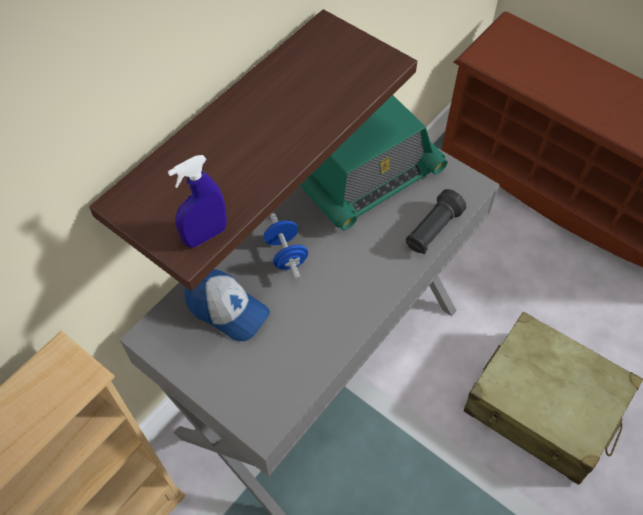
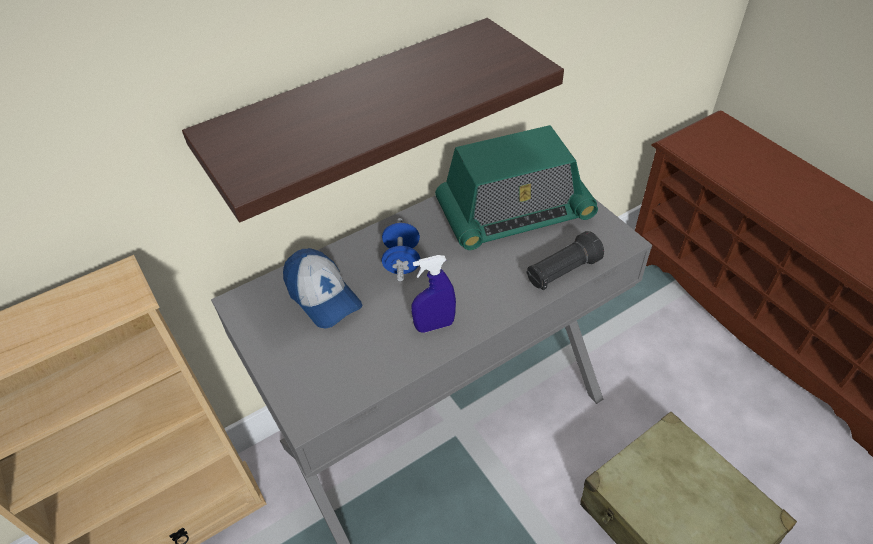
camera: 20 degrees right, 10 degrees down
(205, 235) = (273, 172): blue spray bottle -> blue spray bottle (434, 325)

